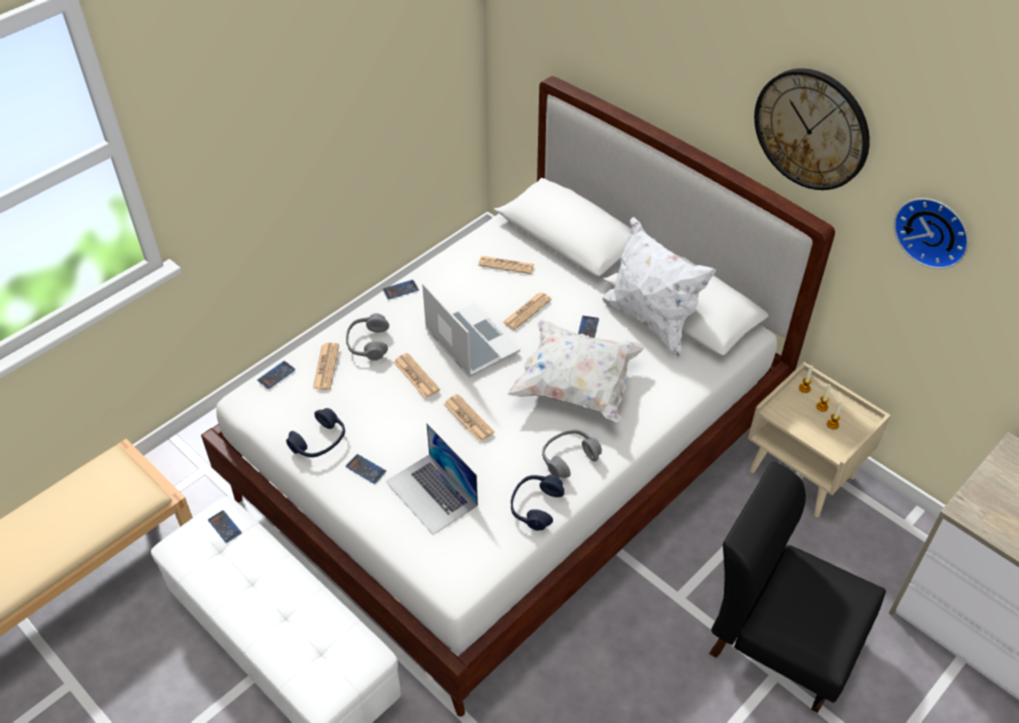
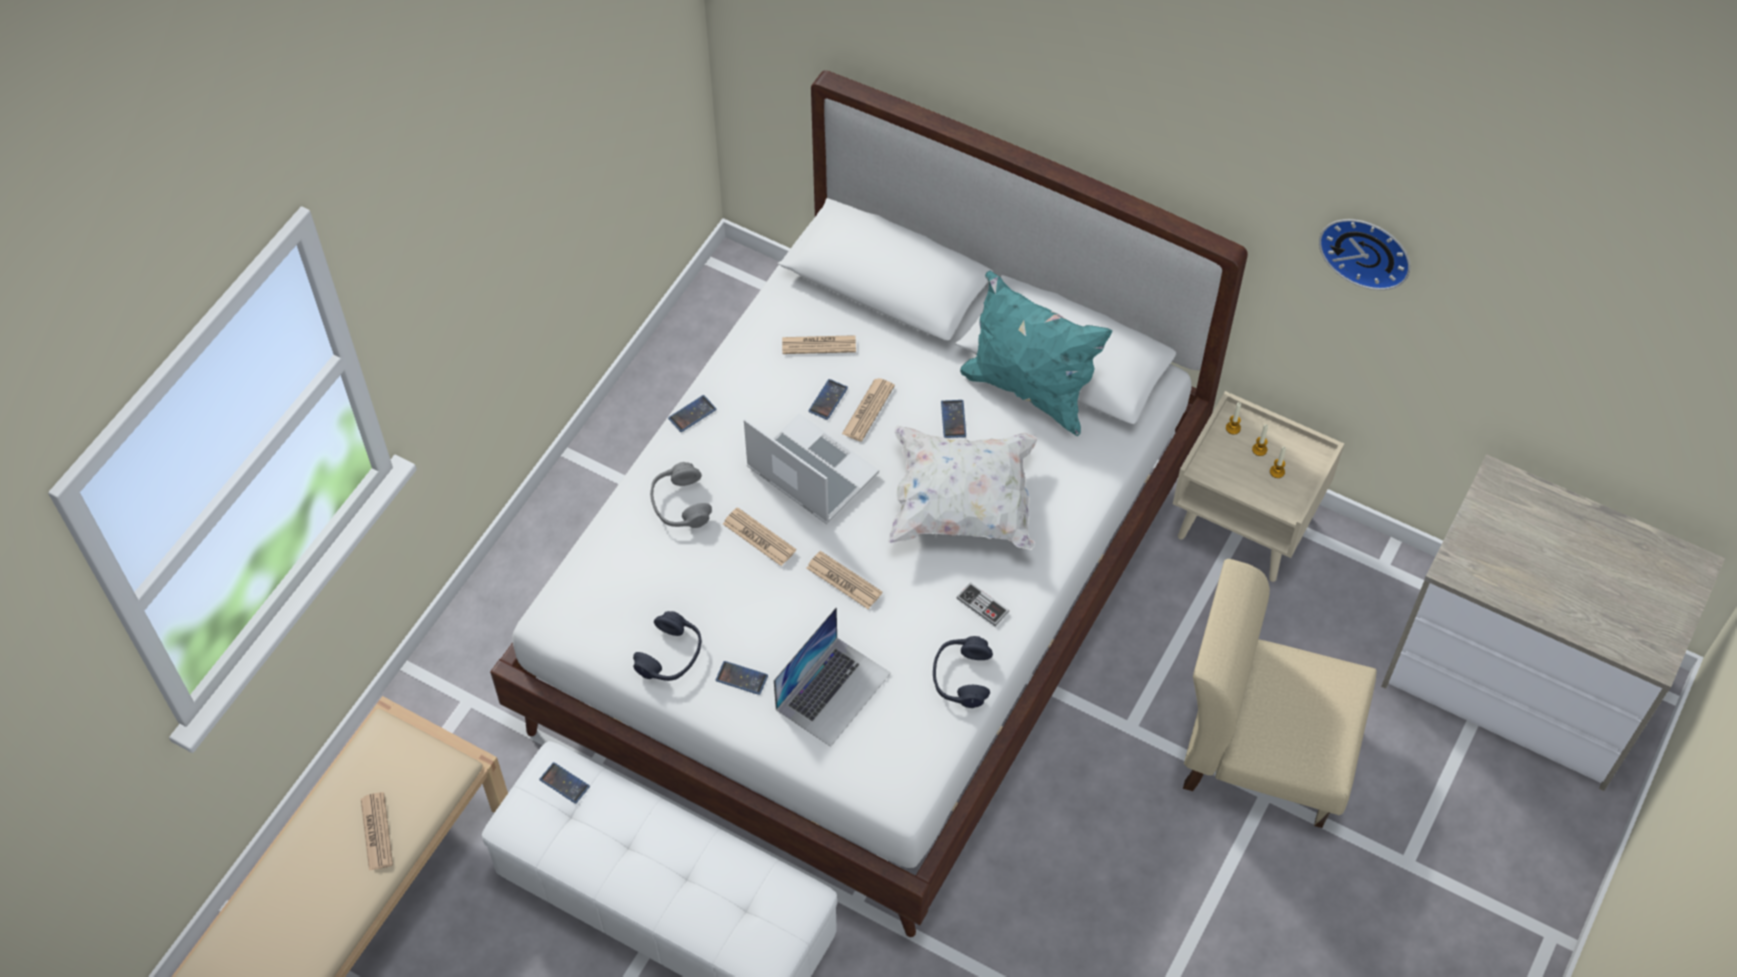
camera: 15 degrees left, 10 degrees up
(276, 375) = (579, 576): phone -> phone (828, 400)
(326, 367) = (639, 551): newspaper -> newspaper (376, 832)
(431, 493) = (833, 690): laptop -> laptop turned 90 degrees counterclockwise
(569, 458) = (982, 605): grey headphones -> game controller
(650, 321) = (1029, 390): white pillow -> turquoise pillow
(781, 640) = (1263, 751): black chair -> beige chair
(811, 129) = (1202, 142): wall clock -> none

